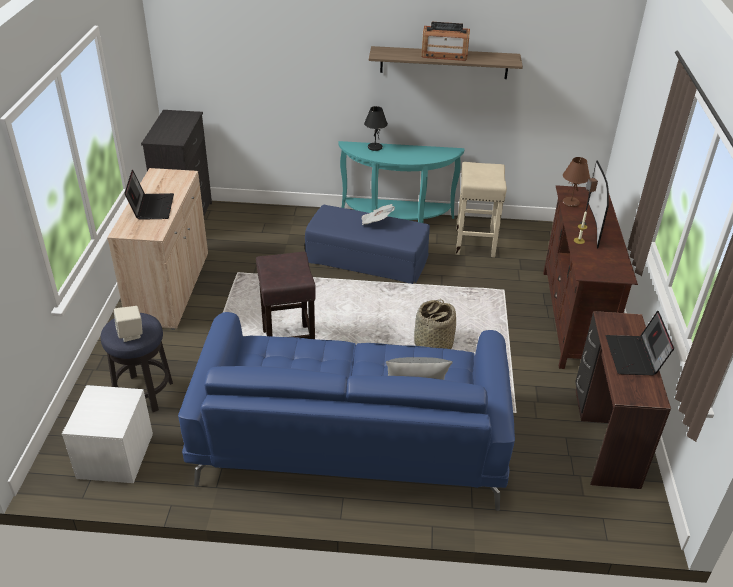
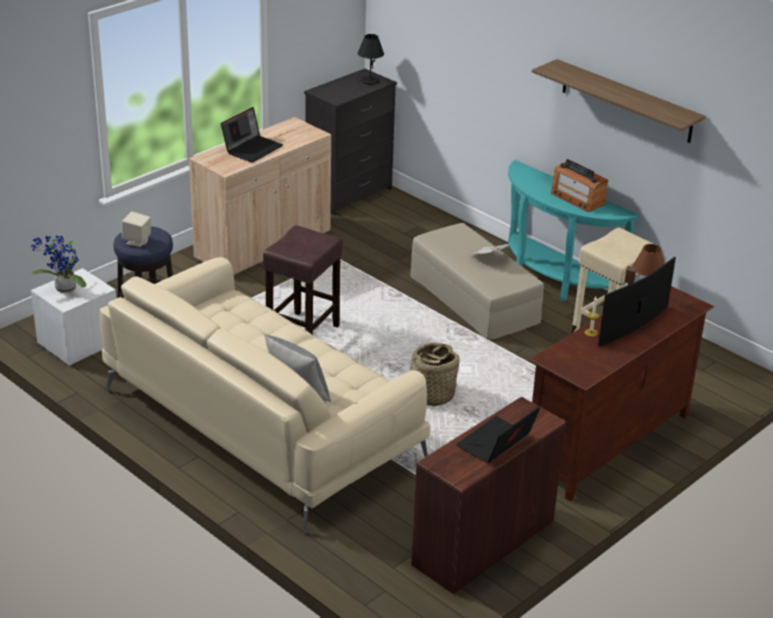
camera: 40 degrees right, 5 degrees down
(94, 415) = (63, 289): none -> potted plant
(349, 437) = (260, 421): blue sofa -> beige sofa
(367, 257) = (474, 298): blue ottoman -> beige ottoman
(374, 147) = (542, 179): black table lamp -> black table lamp (370, 81)
(444, 55) = (616, 90): radio -> radio (577, 199)

